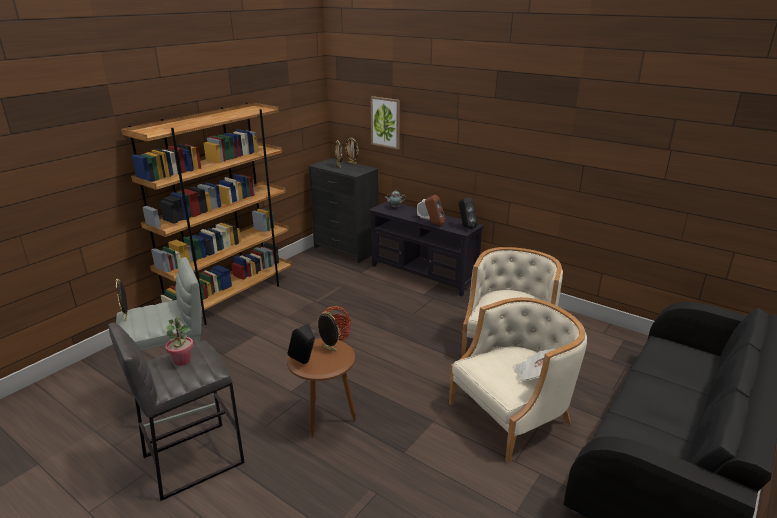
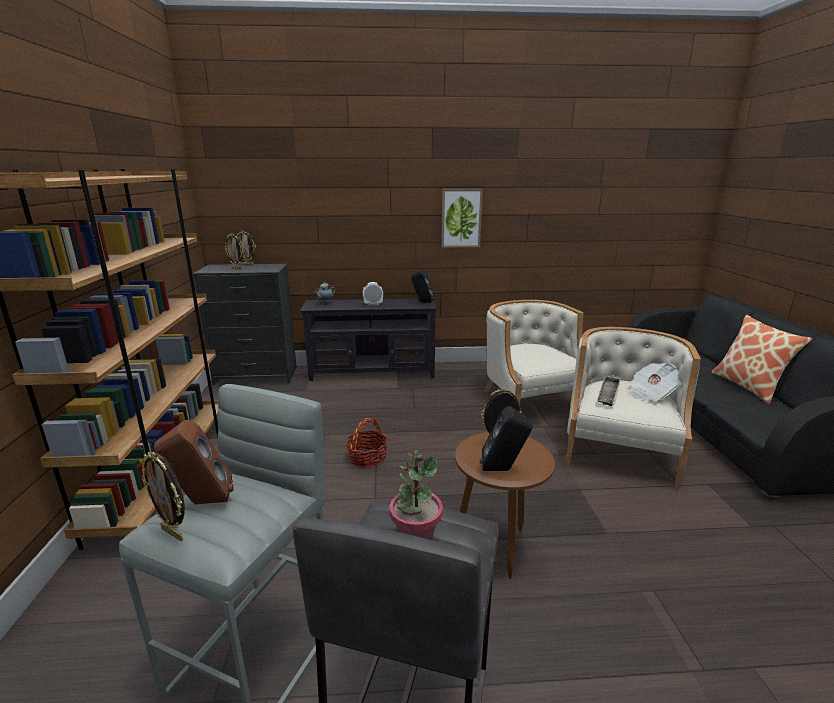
camera: 40 degrees left, 5 degrees down
(386, 122) = (291, 204): picture -> picture (461, 218)
(434, 224) = (390, 306): brown speaker -> brown speaker (201, 502)
(500, 358) = (608, 394): none -> tray
(693, 419) = (748, 386): none -> pillow

